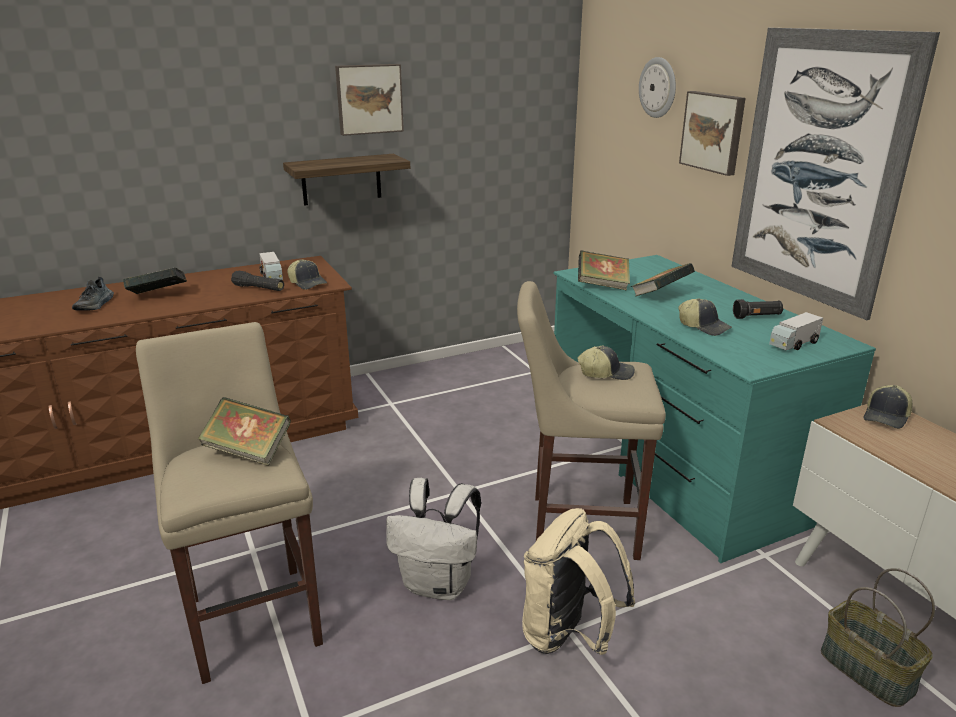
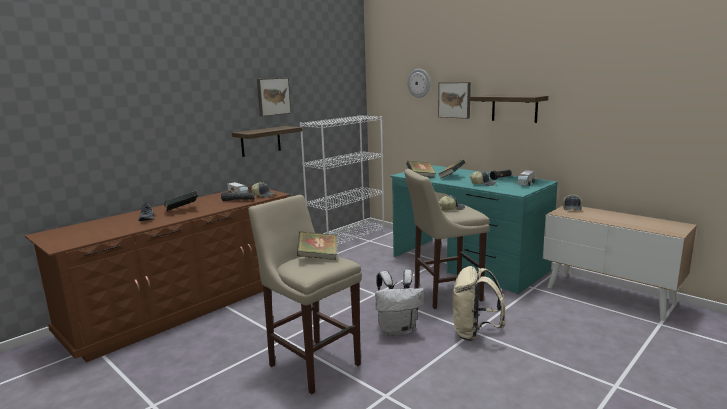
camera: 20 degrees left, 10 degrees down
(502, 359) = (347, 238): none -> white bookcase
(819, 169) = (514, 108): picture -> shelf
(865, 671) = (601, 315): basket -> none

